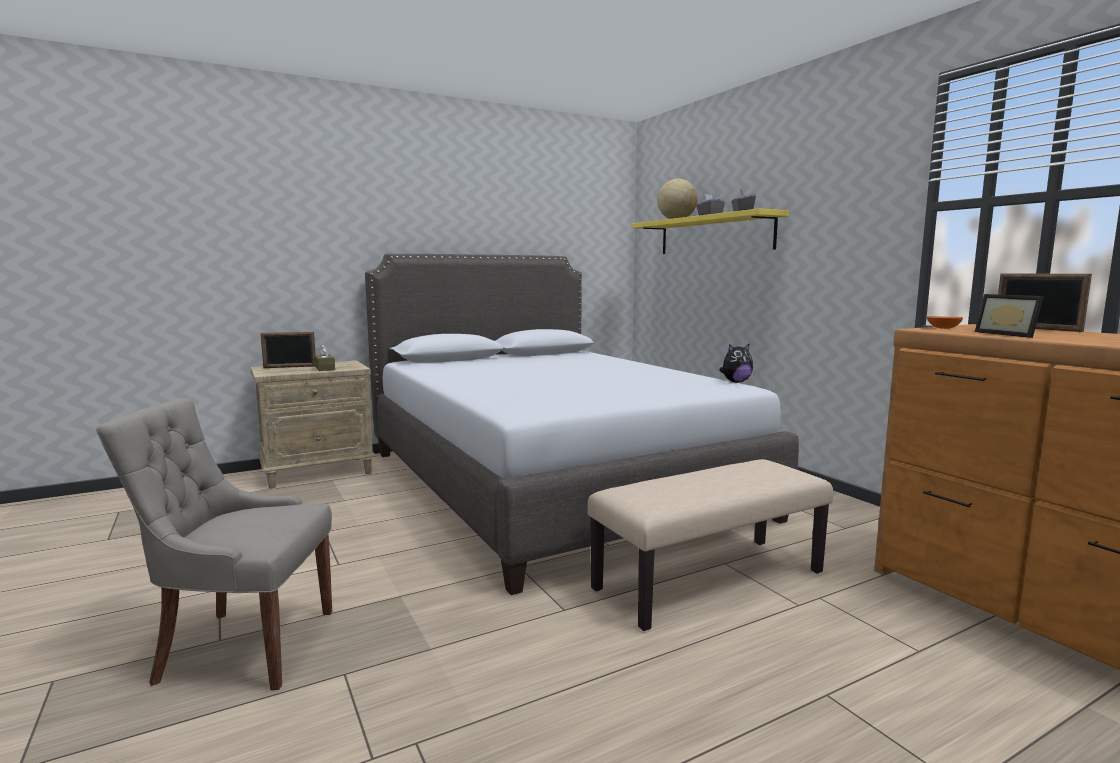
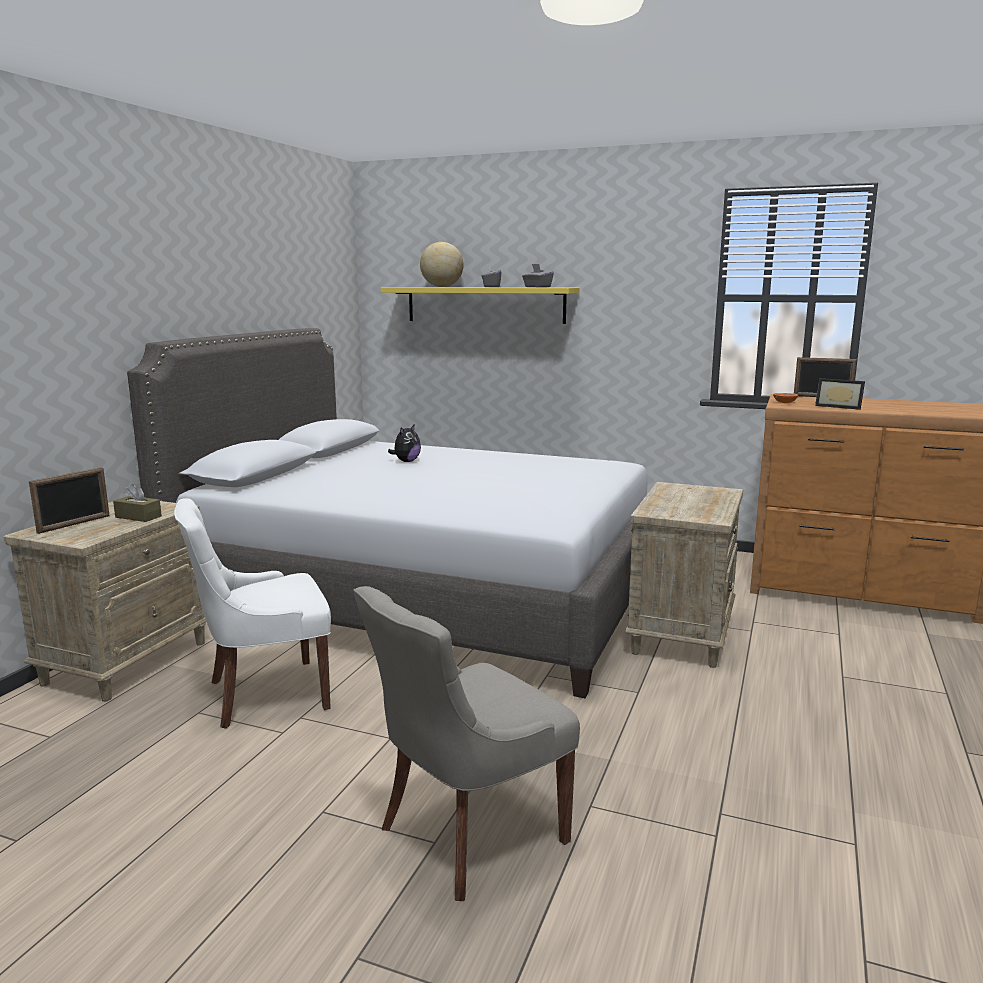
camera: 40 degrees left, 5 degrees up
(336, 511) = (265, 694): none -> white chair
(709, 580) = (681, 634): beige bench -> beige nightstand
(736, 382) = (598, 459): plush toy -> plush toy (406, 461)

